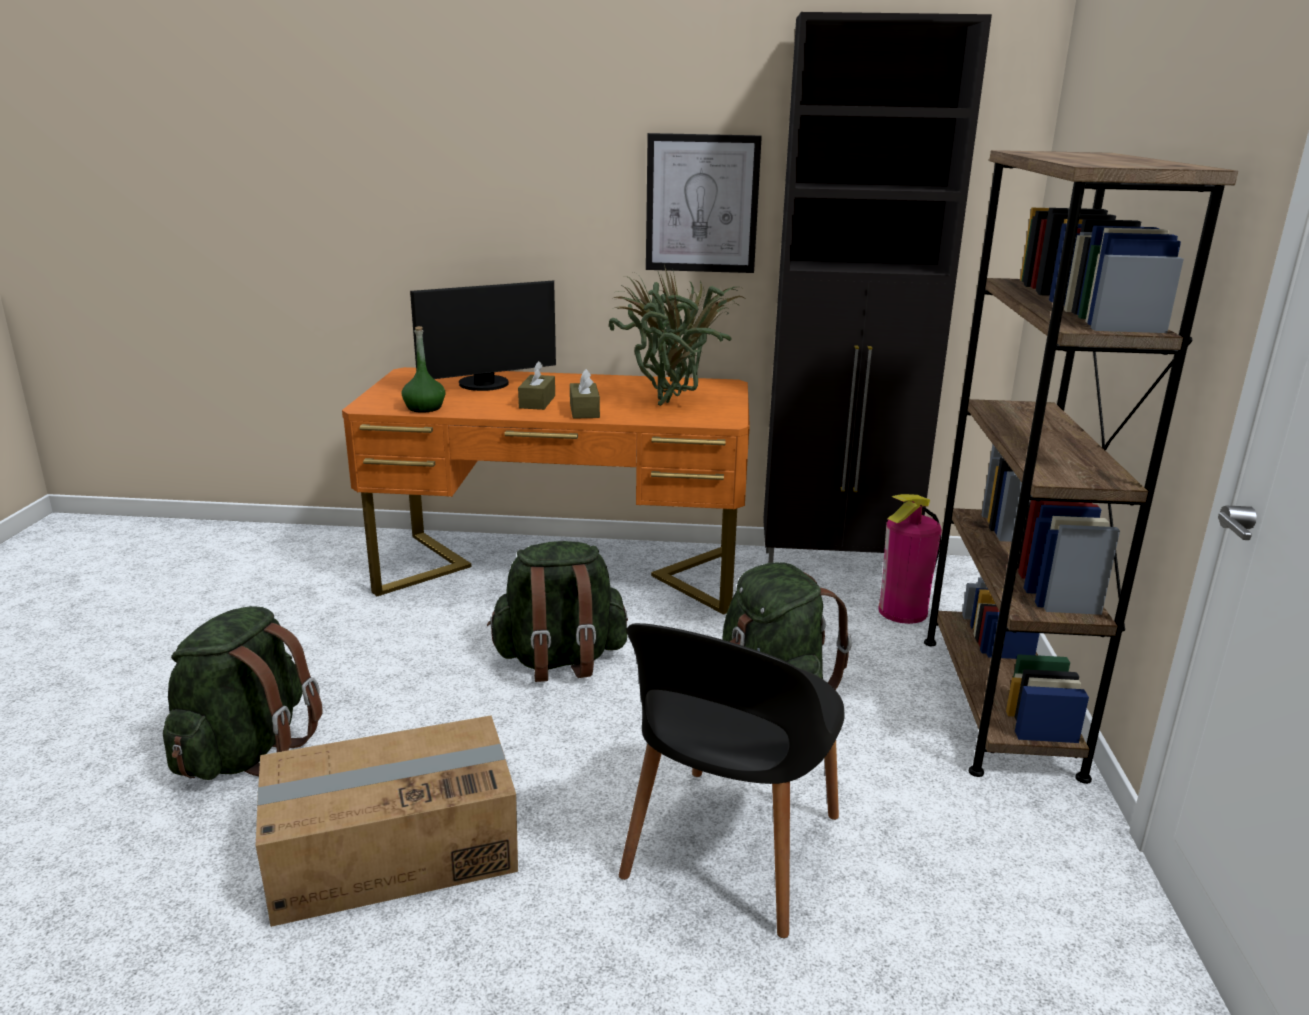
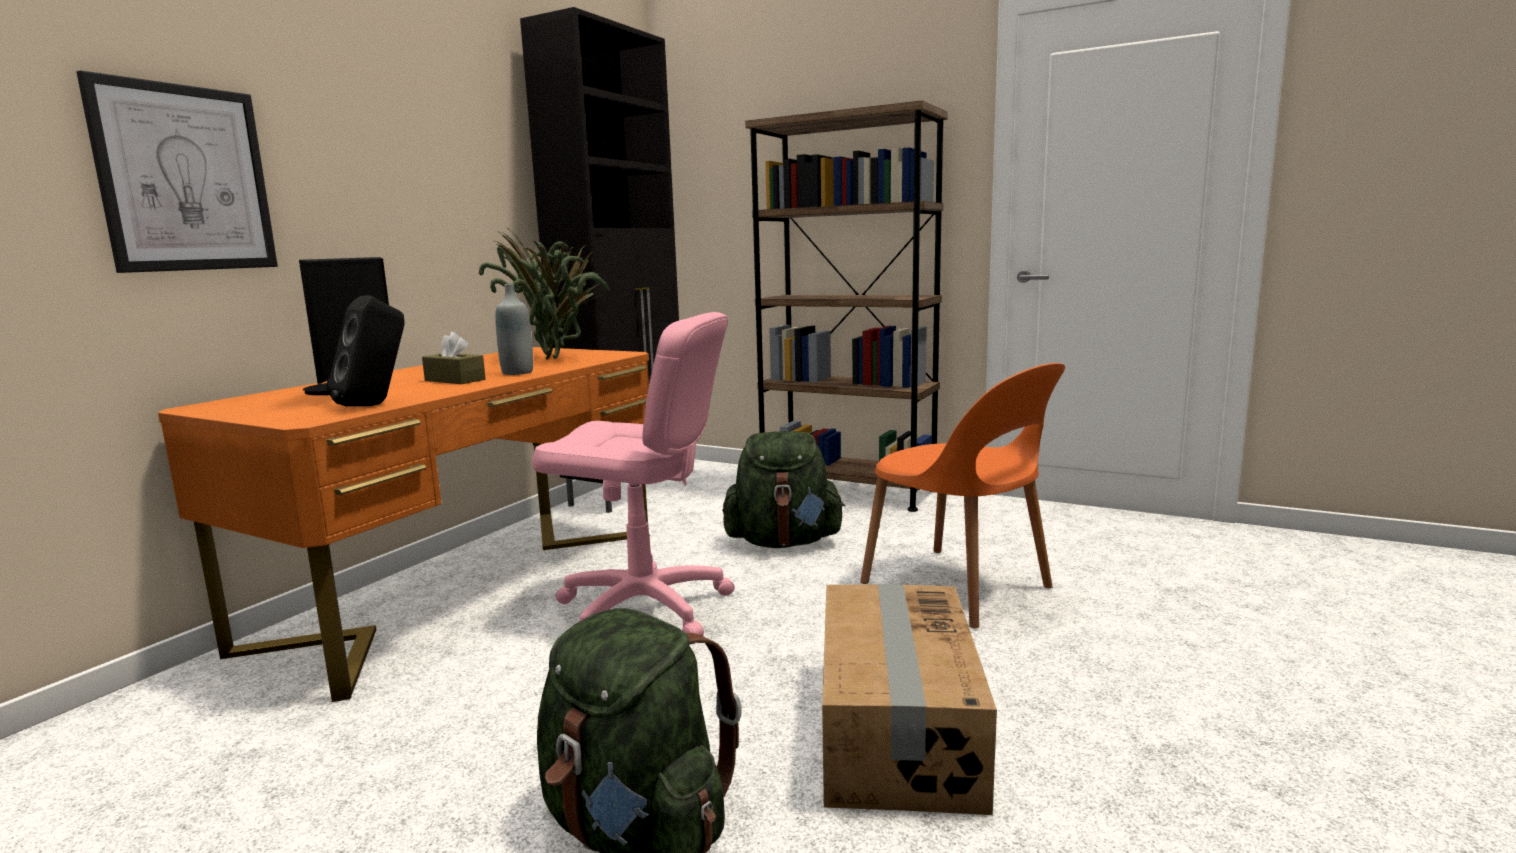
camera: 65 degrees left, 10 degrees down
(424, 408) = (375, 405): green bottle -> black speaker
(560, 660) = (643, 609): green backpack -> pink office chair
(584, 410) = (517, 372): brown tissue box -> grey bottle
(702, 204) = (471, 180): picture -> picture (185, 179)
(730, 851) = (959, 587): black chair -> orange chair
(903, 611) = (716, 488): fire extinguisher -> none

